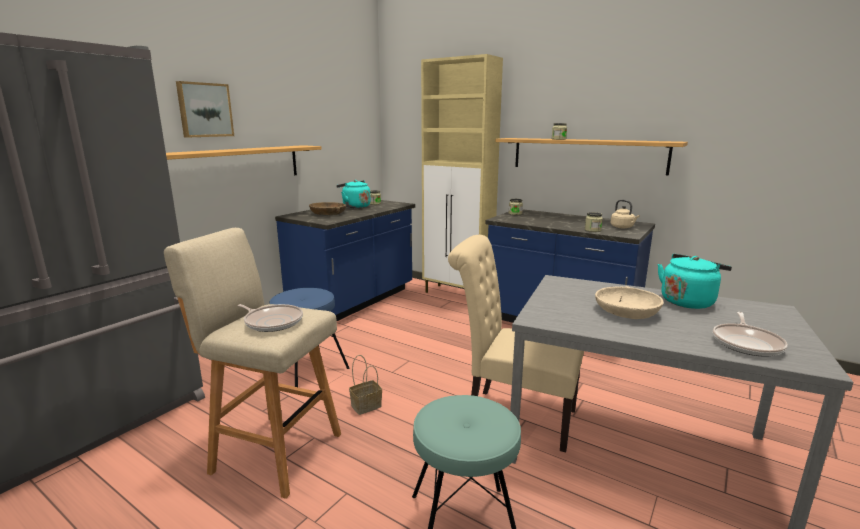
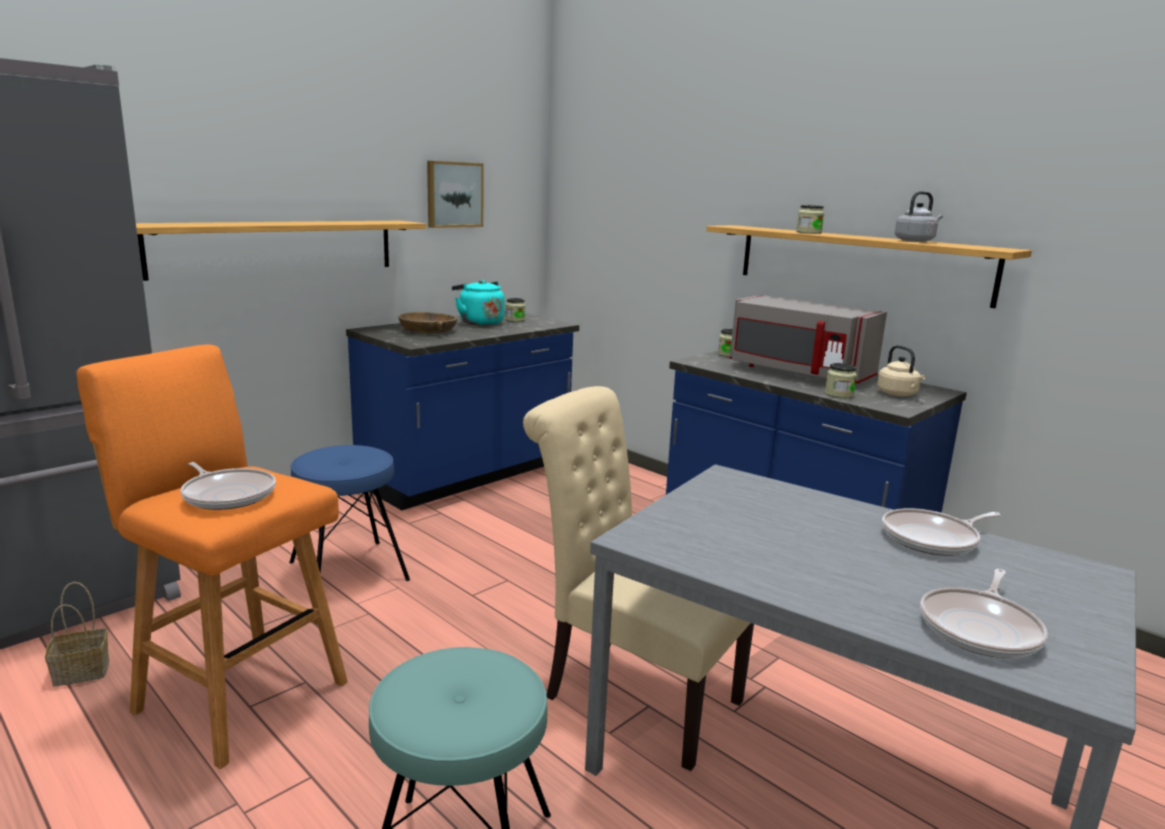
camera: 10 degrees right, 0 degrees up
(204, 110) = (239, 160): picture -> picture (453, 194)
(274, 451) = (238, 694): beige stool -> orange stool
(366, 405) = (407, 643): basket -> basket (84, 671)
(458, 295) = (639, 481): beige cabinet -> none
(560, 220) = (798, 372): none -> grey microwave
(622, 140) = (915, 241): none -> grey kettle
(626, 311) = (803, 543): beige bowl -> none
(688, 301) = (933, 539): turquoise kettle -> frying pan

